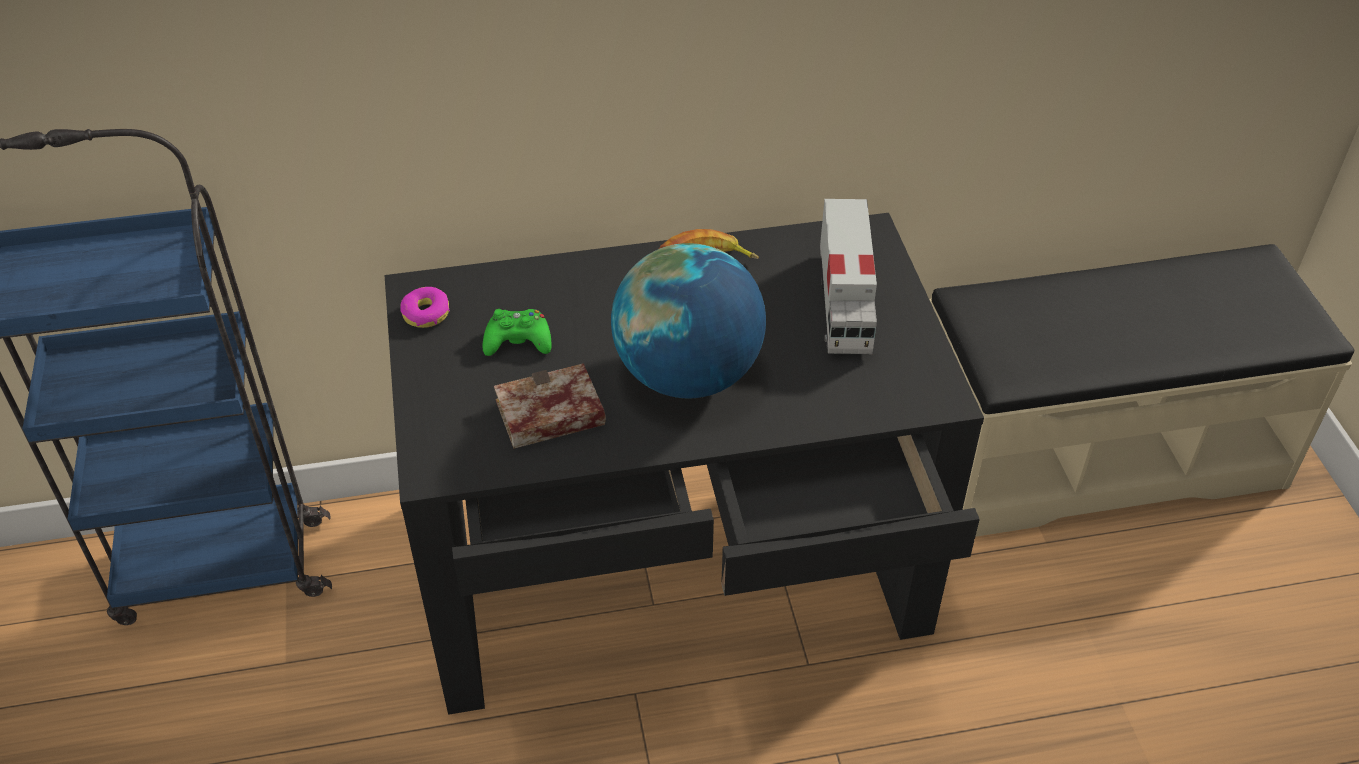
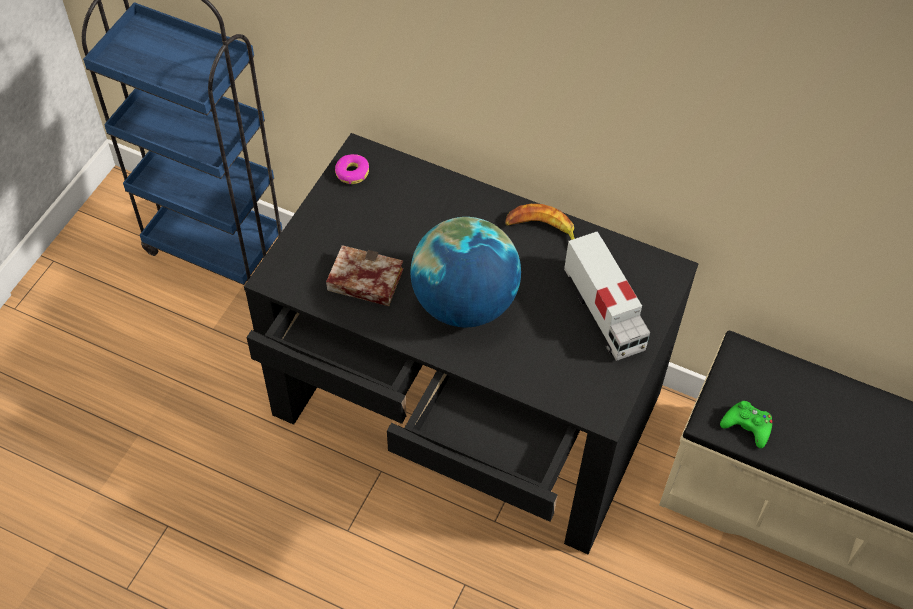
camera: 35 degrees right, 10 degrees up
(518, 341) = (388, 221): green game controller -> green game controller (747, 426)
(844, 305) = (604, 312): toy truck -> toy truck turned 60 degrees counterclockwise

